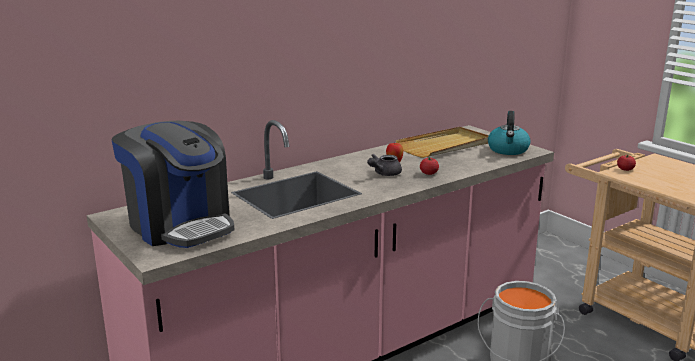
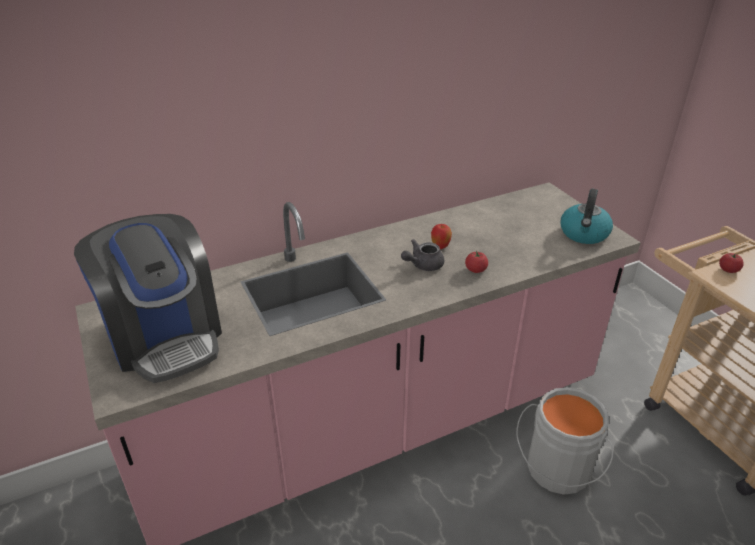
camera: 10 degrees right, 15 degrees up
(444, 146) = (509, 219): beige tray -> none

